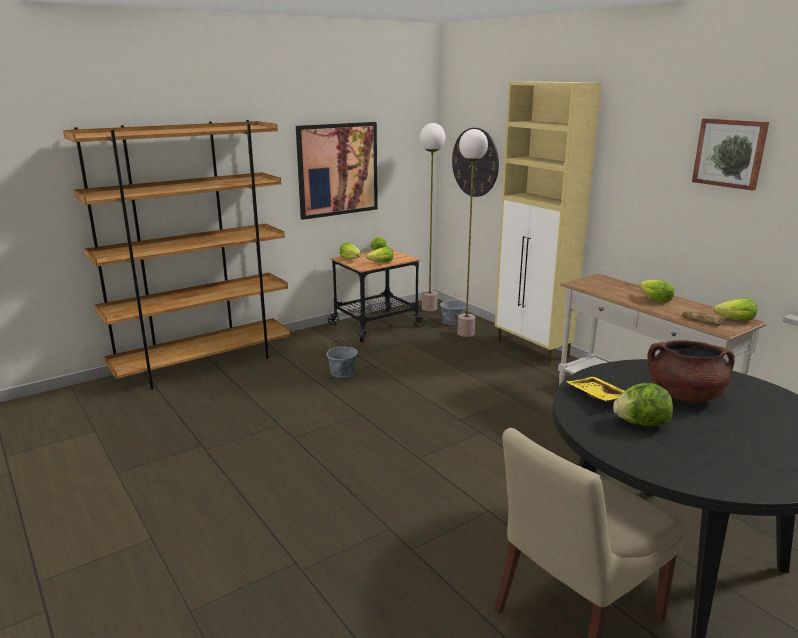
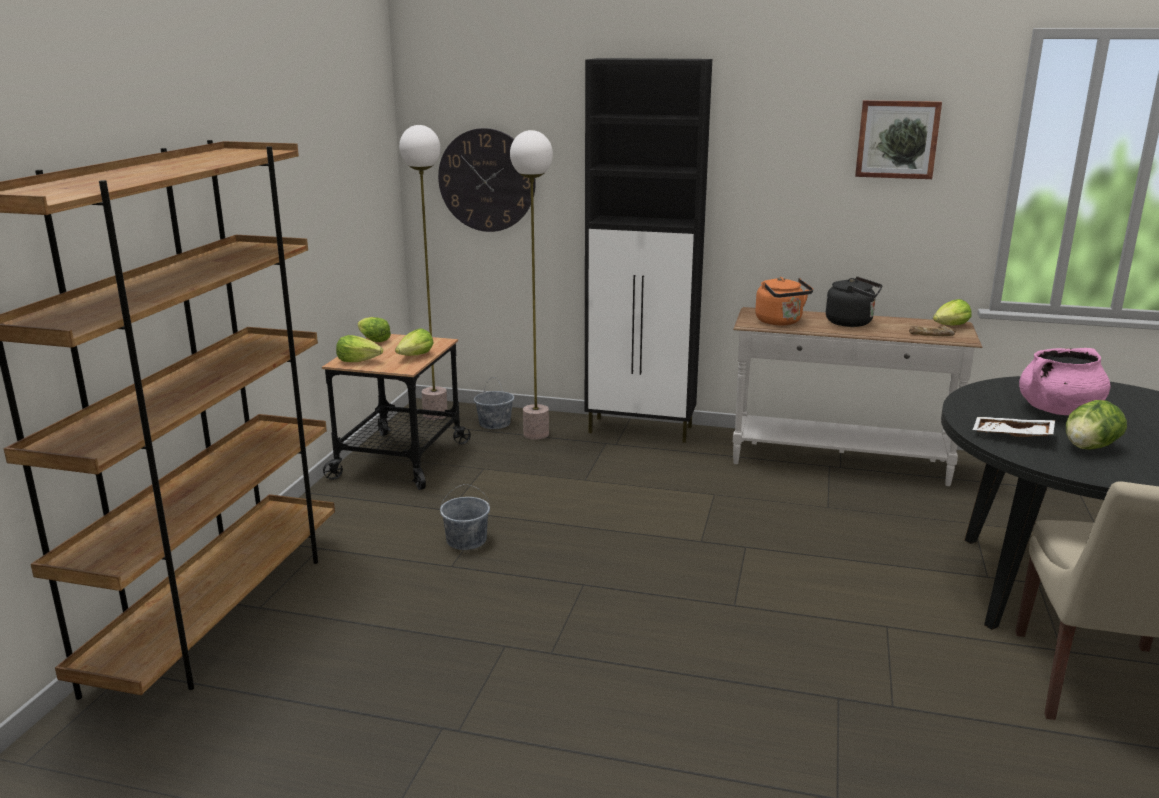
camera: 40 degrees left, 0 degrees up
(337, 169) = (310, 214): picture -> none
(533, 349) = (642, 430): beige cabinet -> black cabinet
(596, 396) = (1011, 436): yellow tray -> white tray
(600, 287) = (780, 322): none -> orange kettle
(654, 299) = (852, 323): lettuce -> black kettle
(684, 395) = (1058, 410): brown cooking pot -> pink cooking pot

